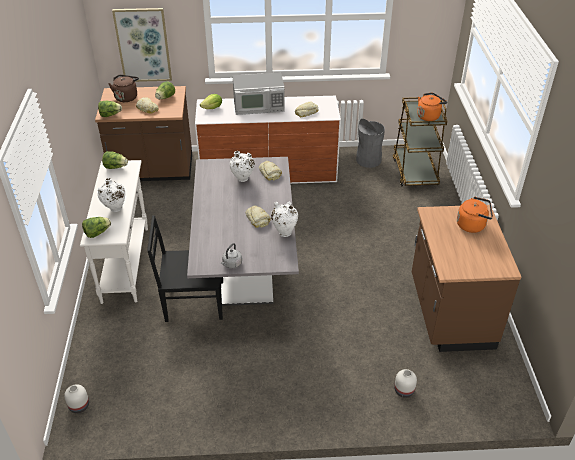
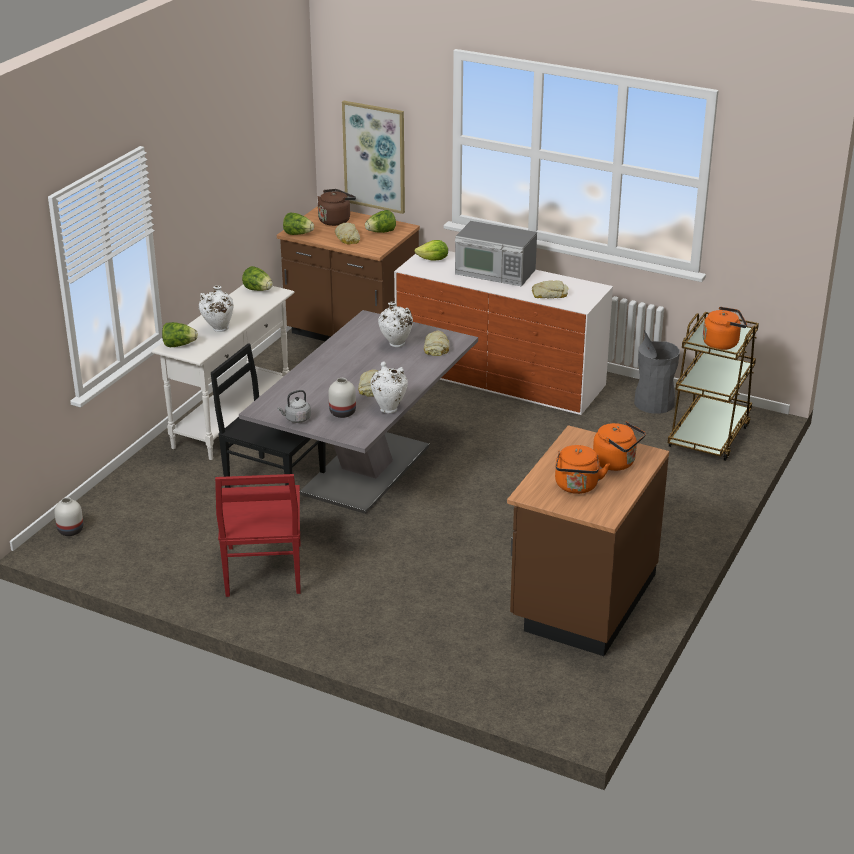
camera: 30 degrees right, 10 degrees down
(246, 379) = (263, 571): none -> red chair
(403, 391) = (436, 649): white vase -> white vase (342, 412)
(469, 253) = (577, 487): none -> orange kettle

